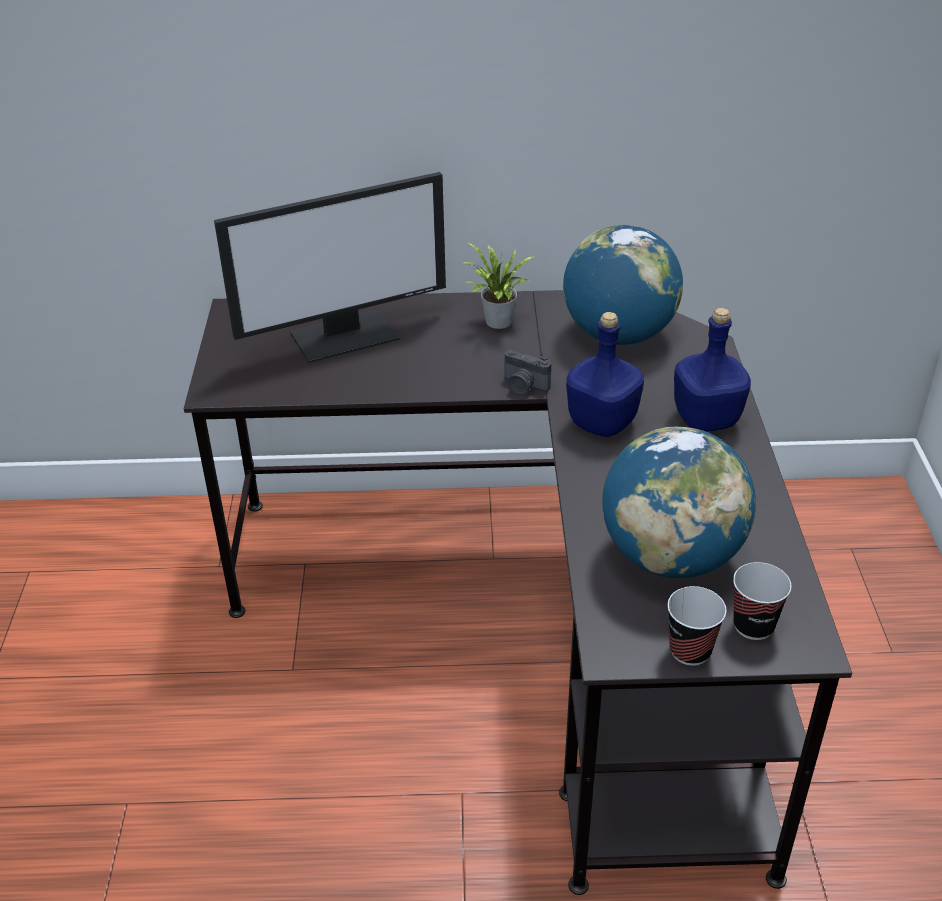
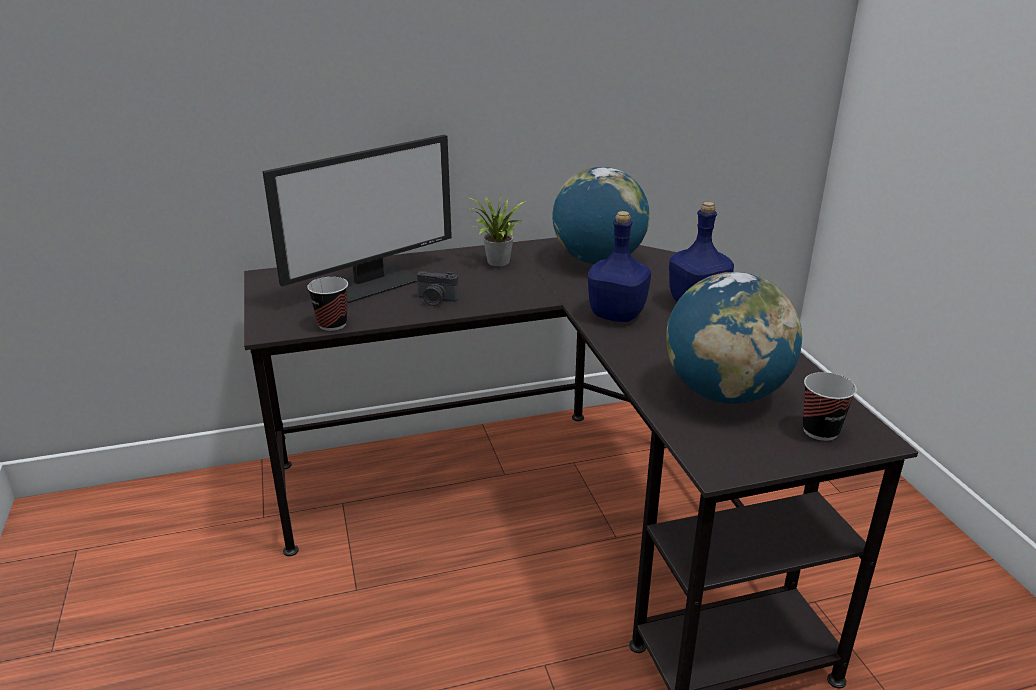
camera: 15 degrees left, 10 degrees down
(524, 386) = (540, 299): camera -> camera (436, 300)
(690, 650) = (781, 456): cup -> cup (332, 324)

